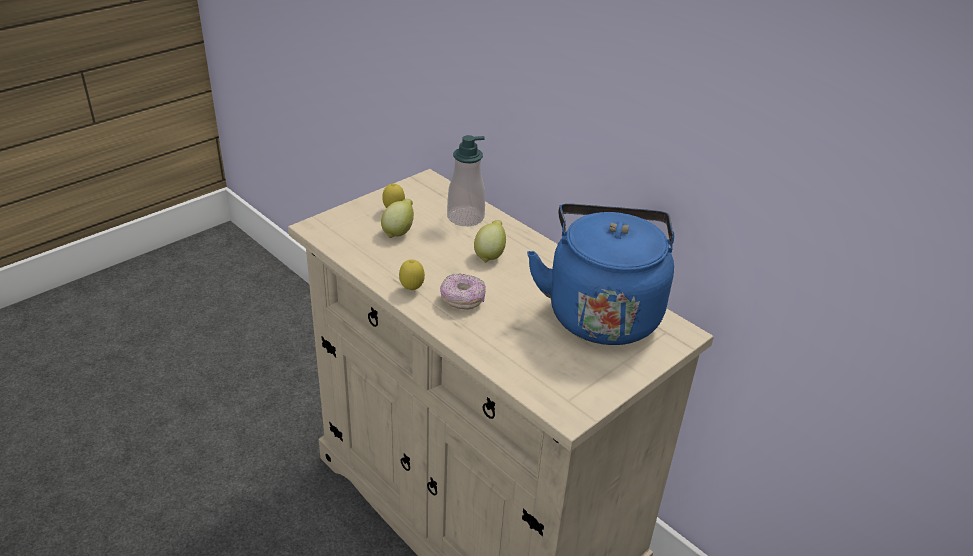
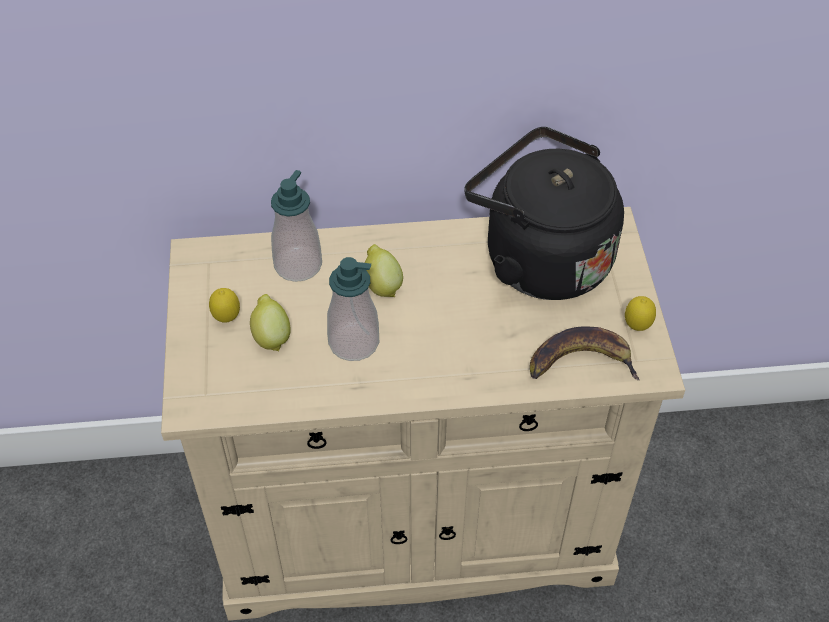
camera: 50 degrees left, 15 degrees up
(411, 289) = (383, 382): lemon -> lemon (636, 327)
(430, 264) = (354, 342): none -> soap dispenser
(462, 300) = (435, 351): donut -> none
(532, 371) = (581, 361): none -> banana
(602, 312) = (540, 258): blue kettle -> black kettle

